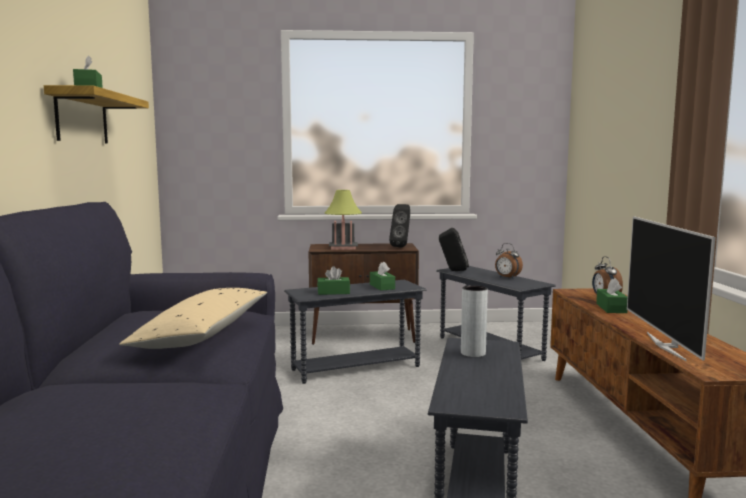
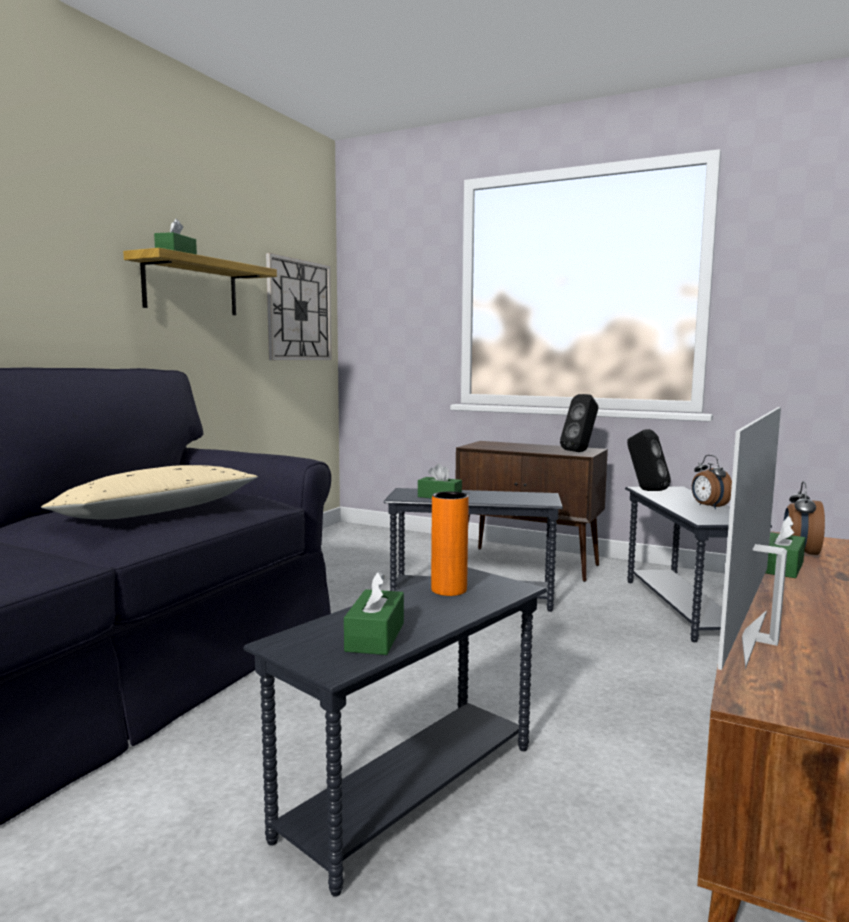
camera: 30 degrees right, 0 degrees up
(138, 136) = (299, 310): none -> wall clock
(343, 248) = (505, 447): table lamp -> none
(382, 287) = (509, 497): green tissue box -> green tissue box (375, 637)
(473, 353) = (449, 590): grey vase -> orange vase

